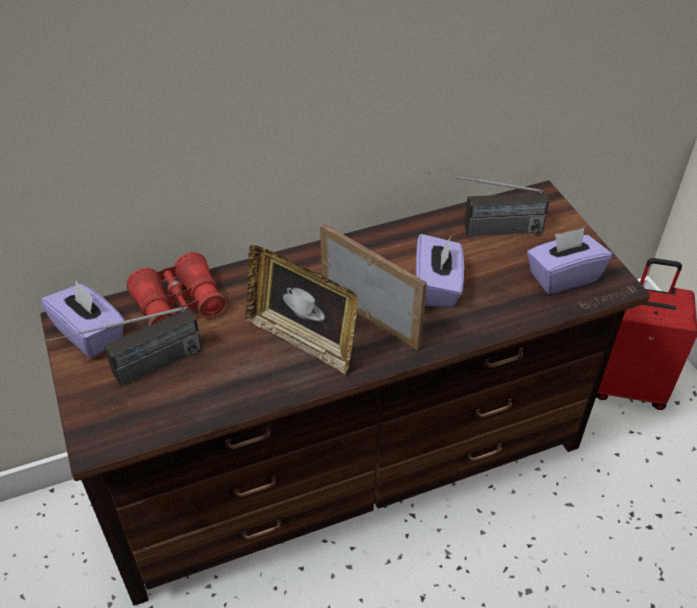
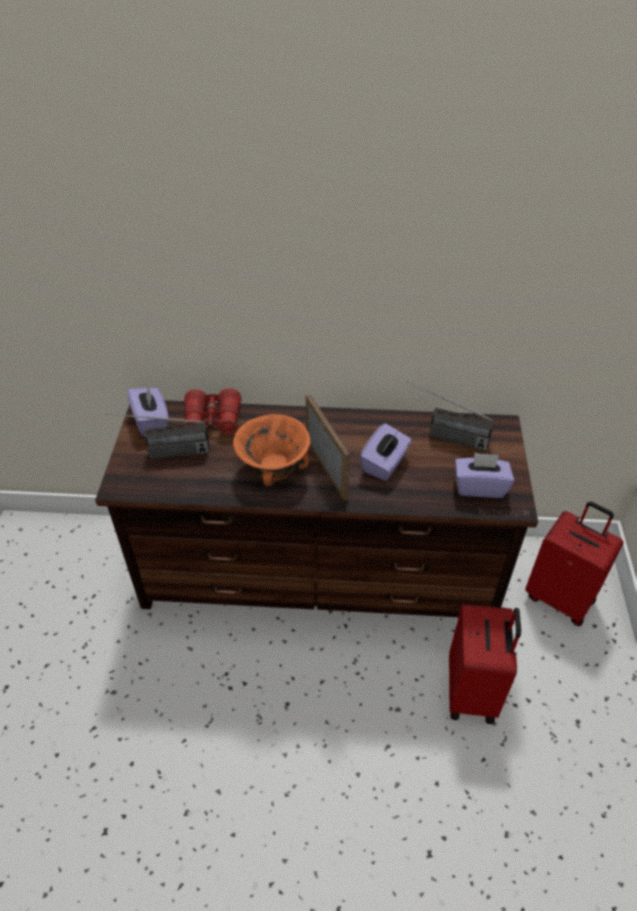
camera: 25 degrees right, 0 degrees up
(302, 339) = (274, 468): picture frame -> orange bowl
(597, 532) = (473, 691): none -> red suitcase

